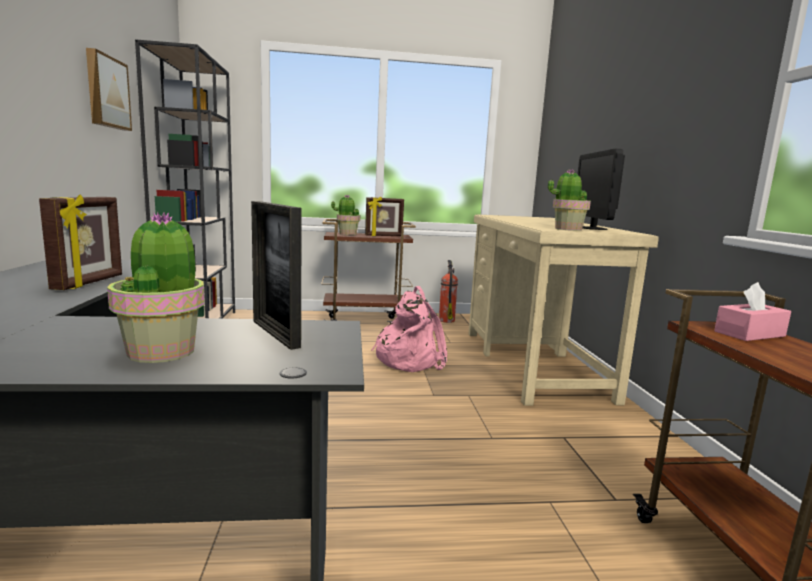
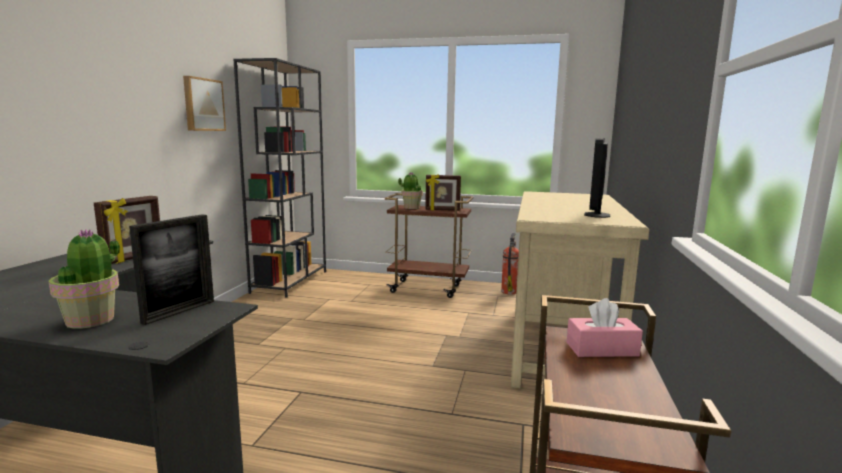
camera: 20 degrees right, 0 degrees up
(275, 333) = (179, 311): picture frame -> picture frame turned 135 degrees counterclockwise
(409, 360) = (439, 329): pink backpack -> none
(567, 229) = (558, 217): potted plant -> none

